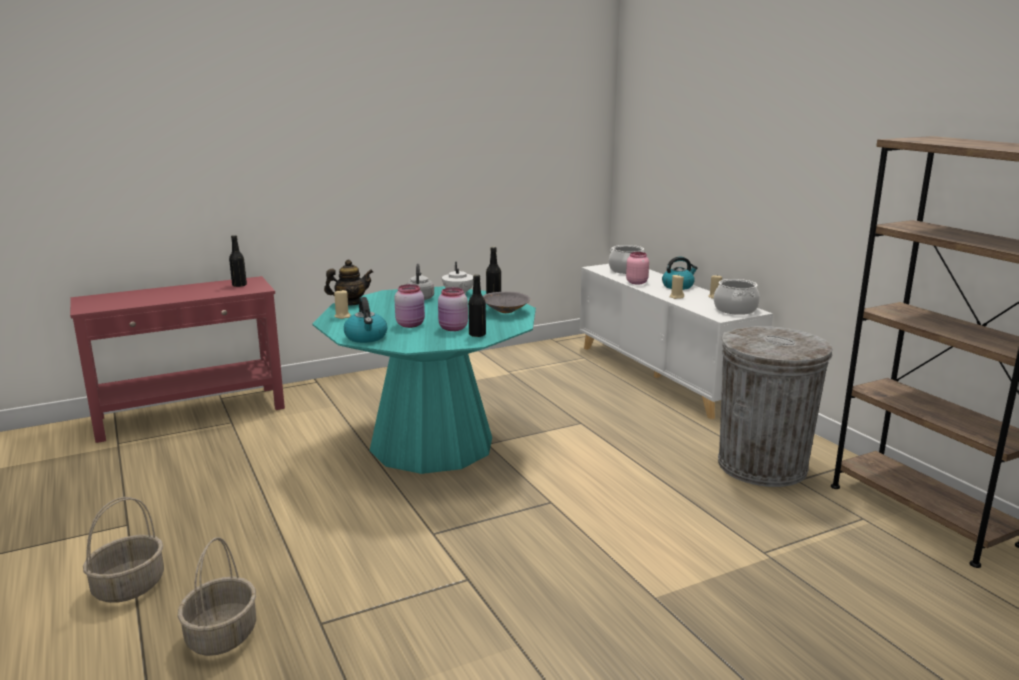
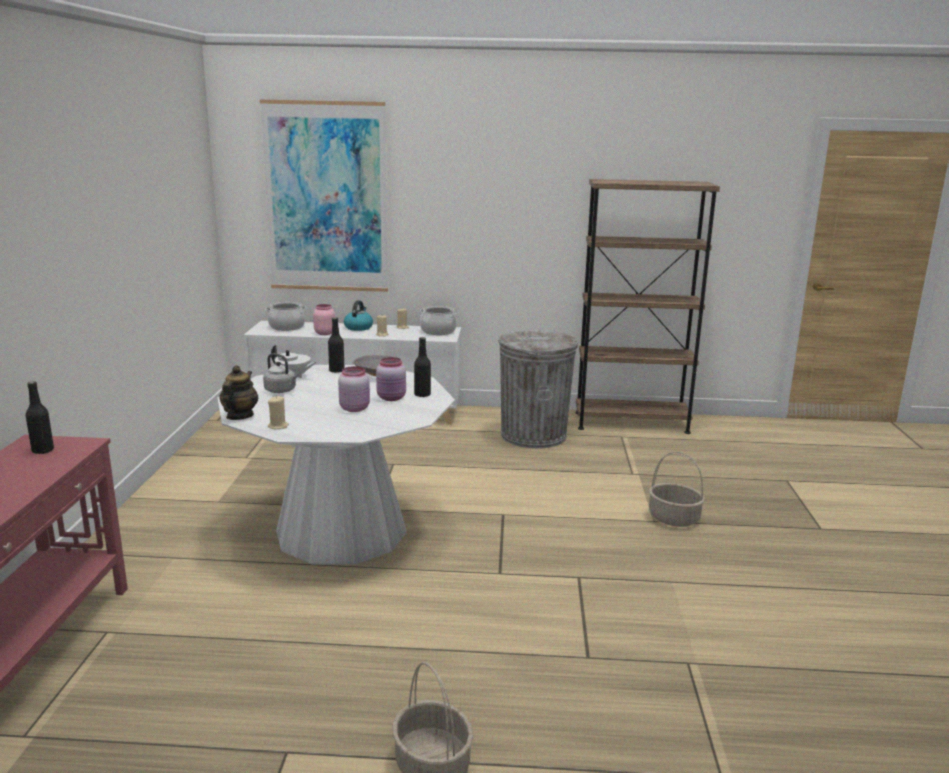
camera: 60 degrees left, 0 degrees up
(222, 636) = (569, 714): basket -> basket (674, 518)
(366, 337) = (364, 429): kettle -> none
(432, 444) = (341, 531): turquoise dining table -> white dining table
(682, 143) = (326, 198): none -> picture

